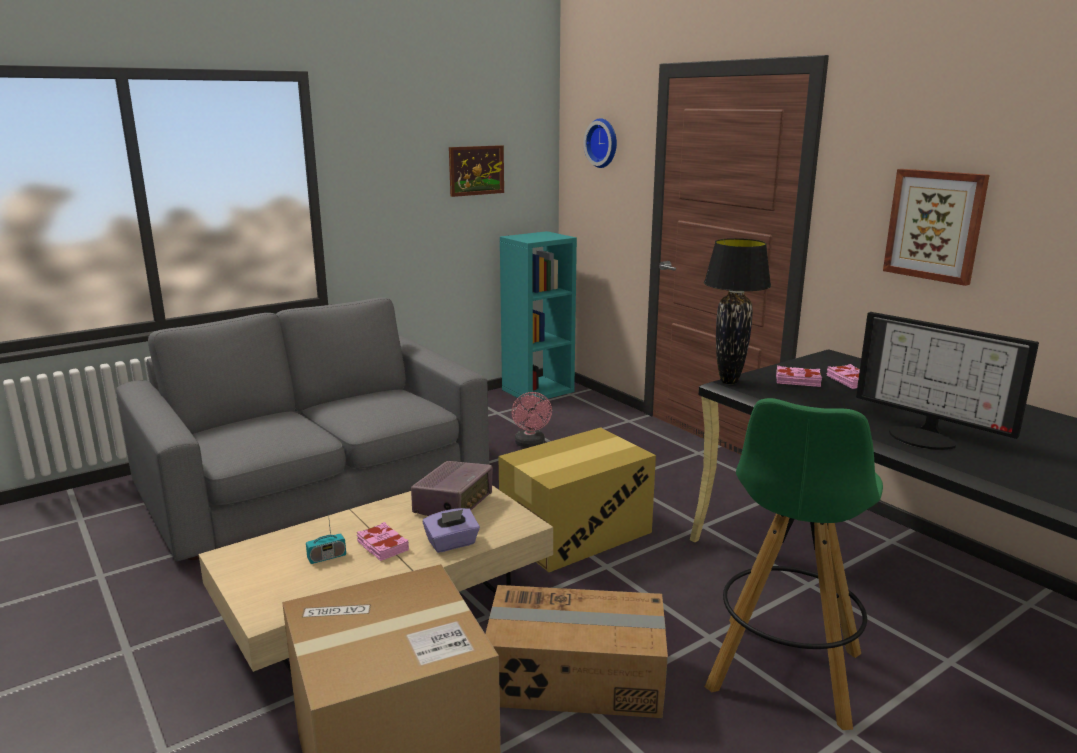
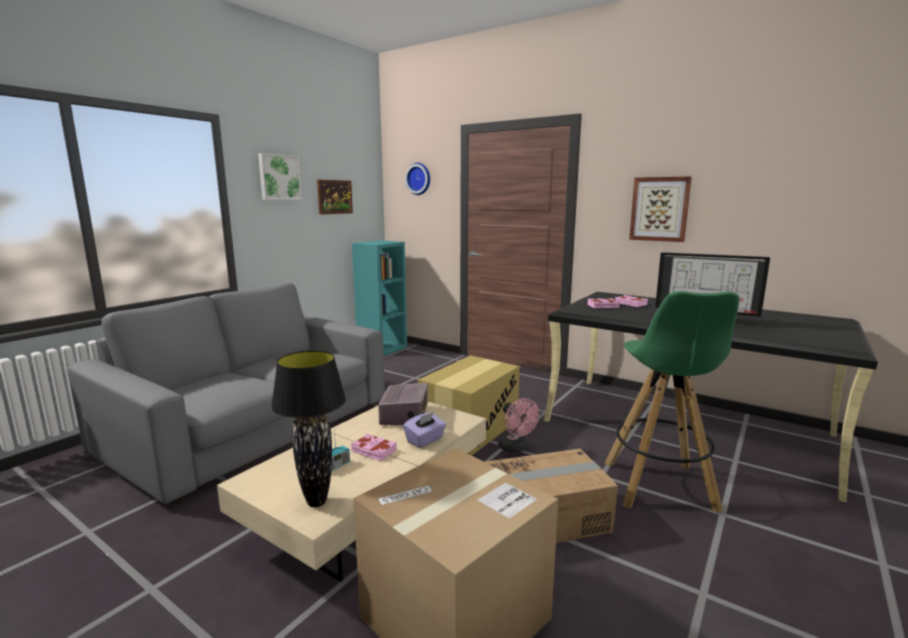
camera: 20 degrees left, 5 degrees down
(391, 148) = (279, 177): none -> picture
(530, 444) = (400, 380): pink fan -> pink fan (516, 448)
(729, 382) = (566, 310): black table lamp -> black table lamp (317, 502)

